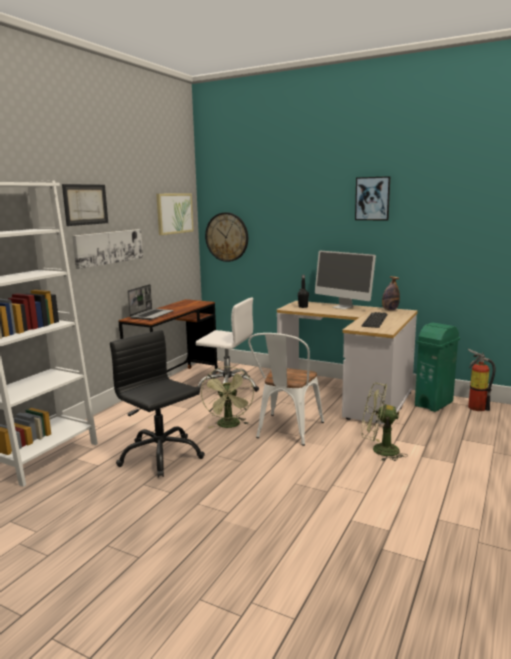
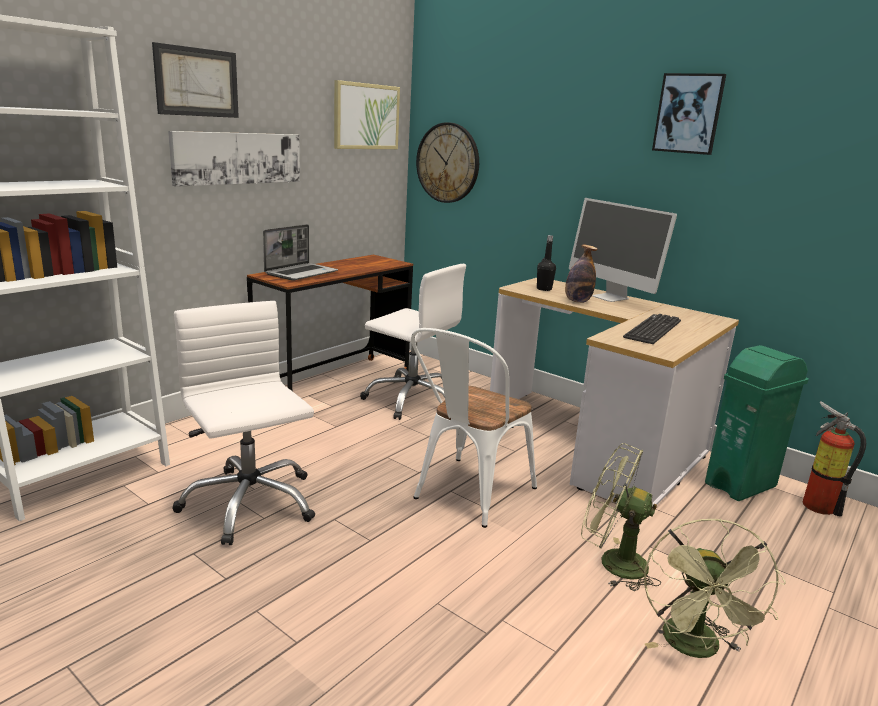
camera: 10 degrees right, 5 degrees up
(160, 455) = (249, 503): black office chair -> white office chair
(229, 426) = (382, 468): green fan -> green fan (695, 649)
(390, 310) = (689, 313): bottle -> bottle (577, 301)

